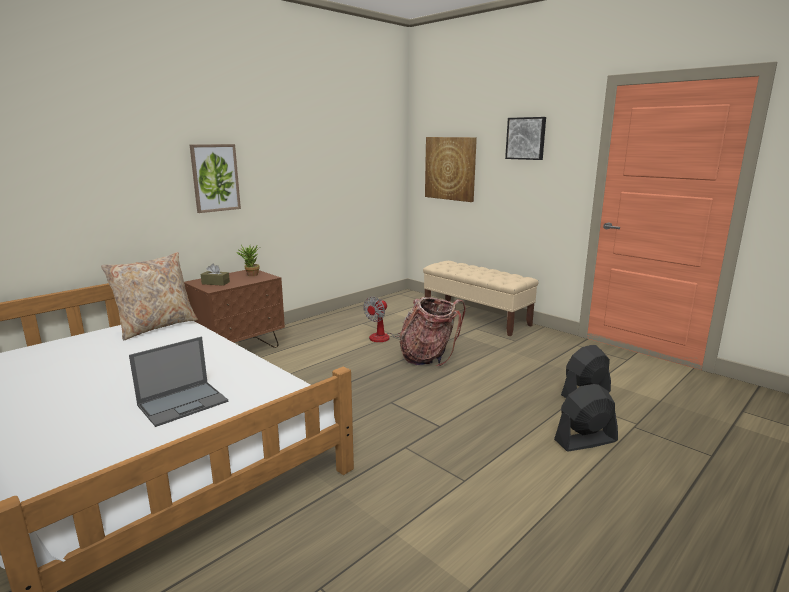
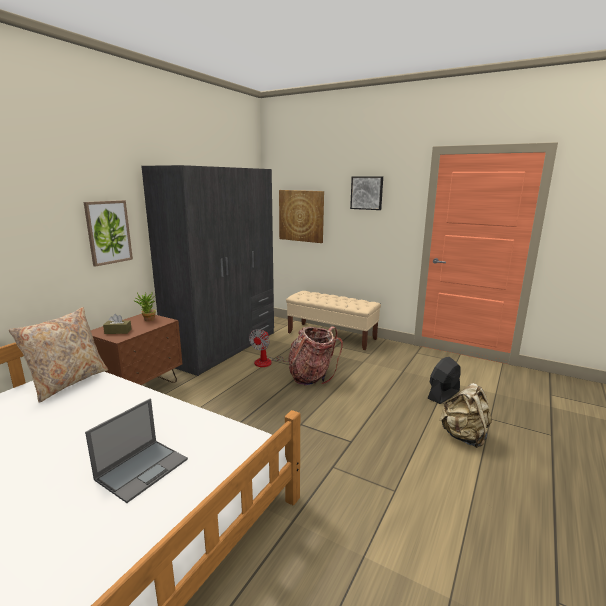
camera: 15 degrees left, 0 degrees up
(344, 318) = (224, 347): none -> grey wardrobe
(585, 441) = (464, 437): black fan -> beige backpack

